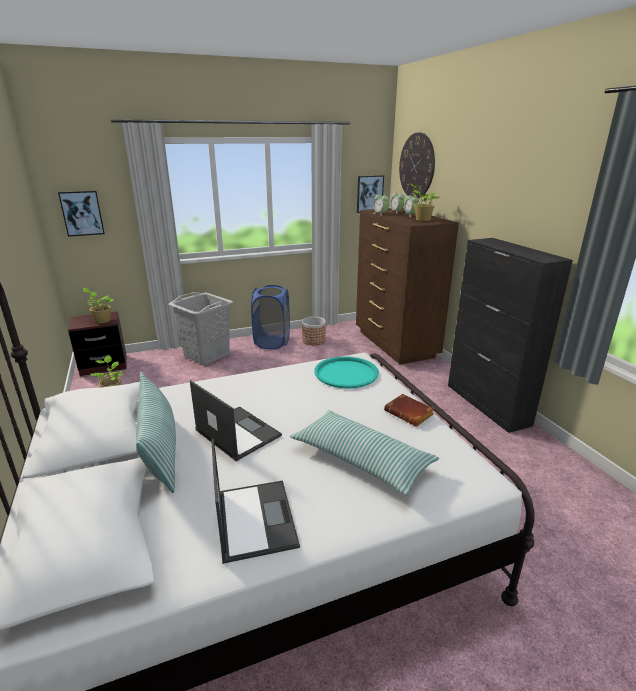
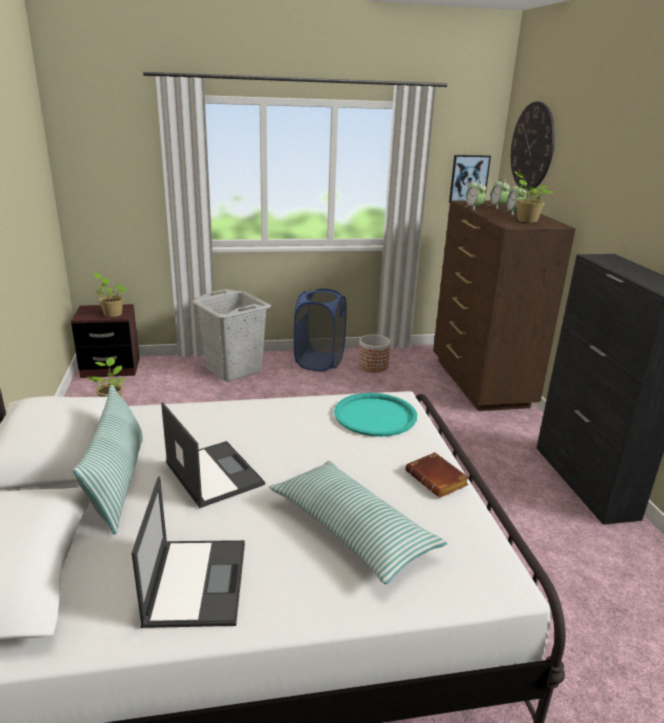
camera: 10 degrees right, 0 degrees up
(82, 213) = (102, 183): picture -> none

